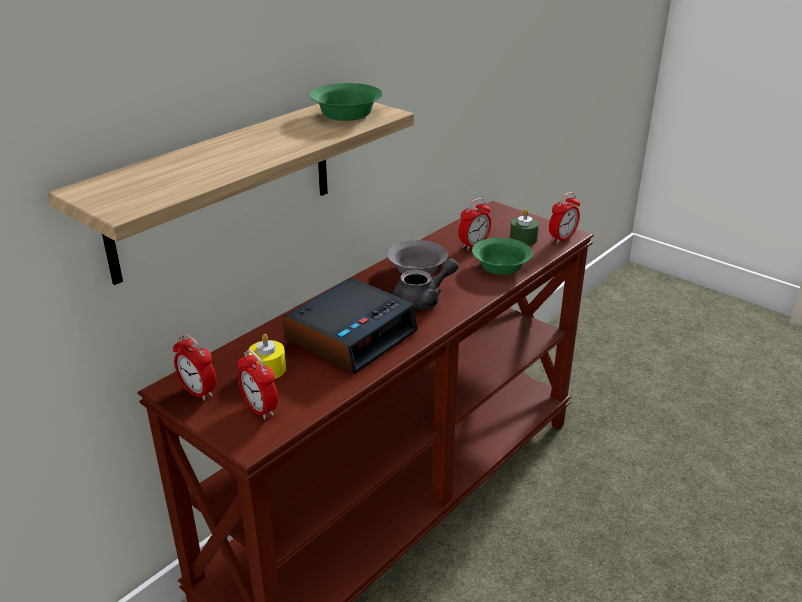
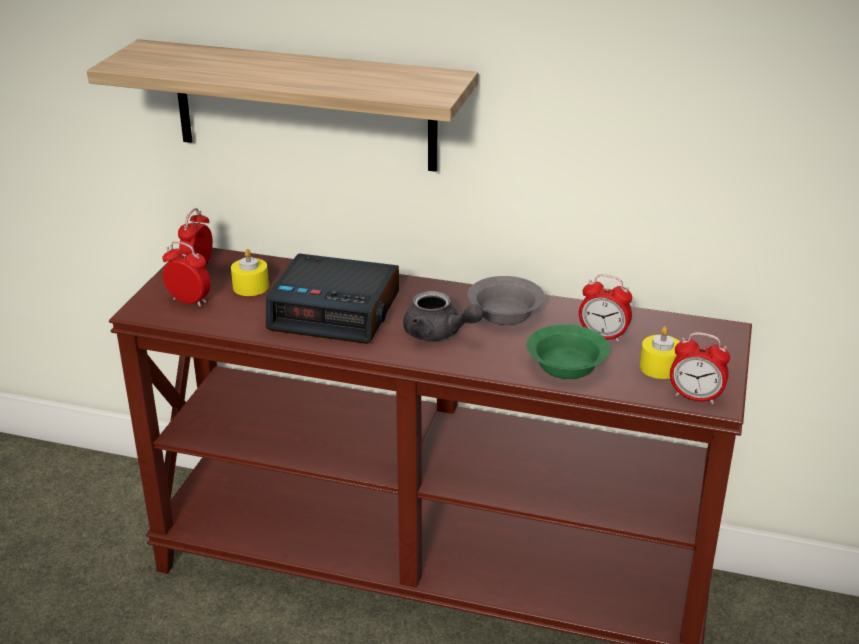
camera: 65 degrees right, 0 degrees up
(260, 409) = (189, 301): alarm clock -> alarm clock turned 90 degrees clockwise
(348, 114) = (410, 83): green bowl -> none
(523, 239) = (659, 367): green candle -> yellow candle

